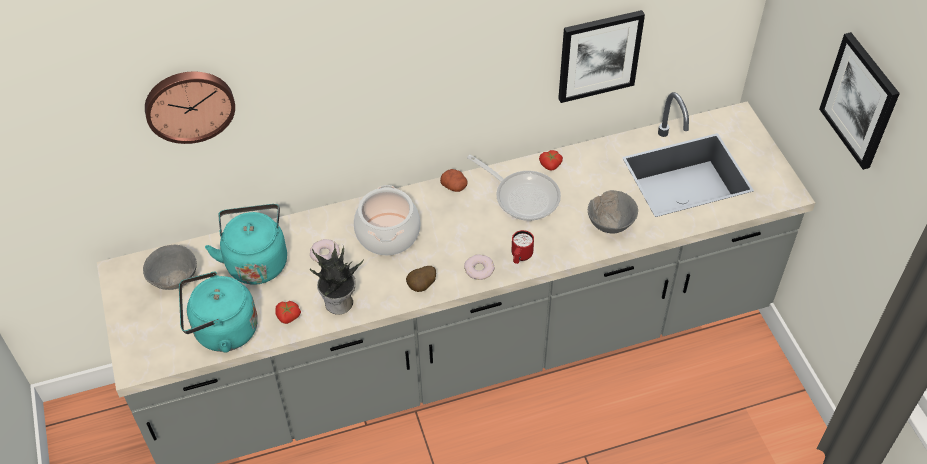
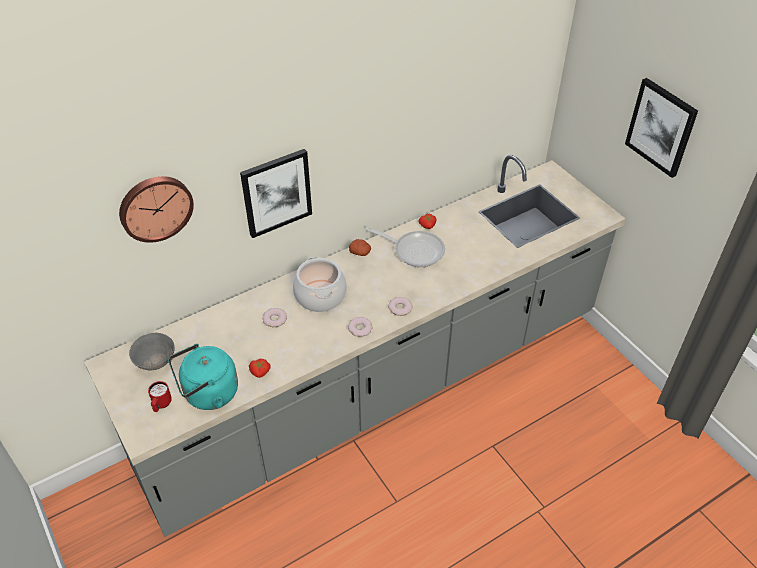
camera: 15 degrees left, 5 degrees down
(256, 261) = (220, 335): turquoise kettle -> none
(339, 304) = (299, 354): potted plant -> none
(422, 286) = (360, 329): potato -> donut
(520, 257) = (428, 293): red mug -> red mug (161, 405)
(599, 55) = (454, 132): picture -> picture (276, 192)
(610, 224) = (487, 258): grey bowl -> none

